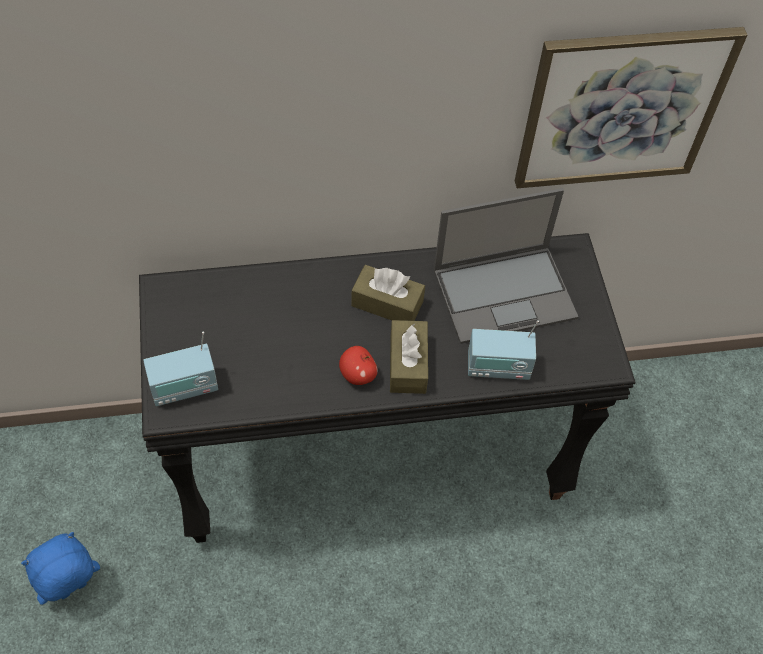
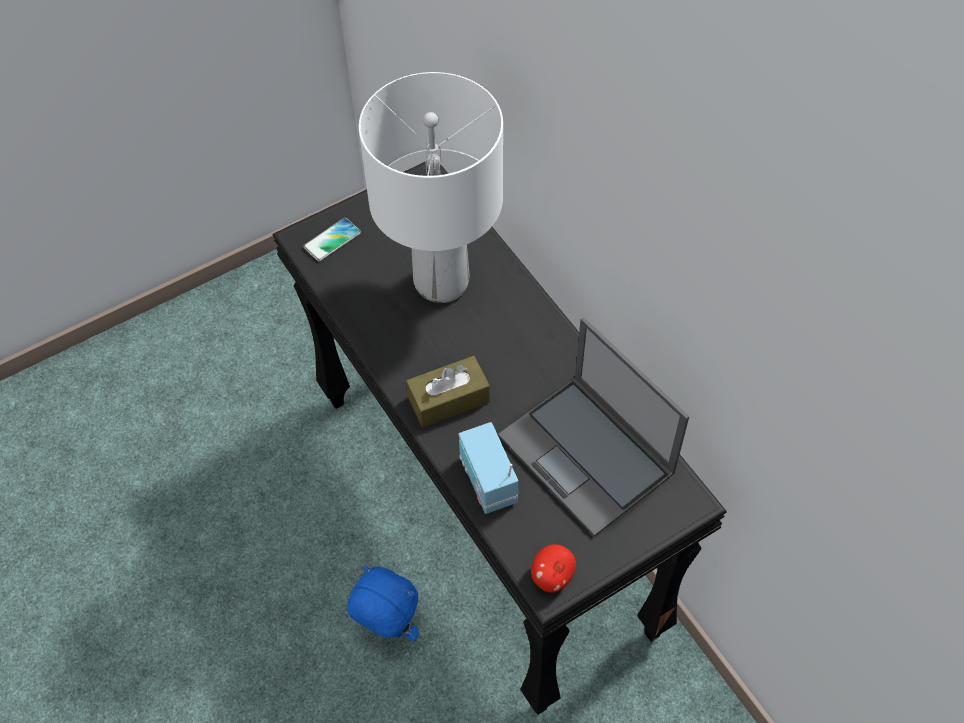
camera: 70 degrees right, 0 degrees up
(73, 591) = (247, 334): blue plush toy -> blue plush toy (387, 629)
(184, 388) = (332, 240): radio -> phone
(283, 322) = (441, 281): none -> white table lamp
(358, 375) = (414, 363): apple -> apple (552, 576)
(387, 303) = (511, 355): brown tissue box -> none
(621, 108) = (776, 395): picture -> none

